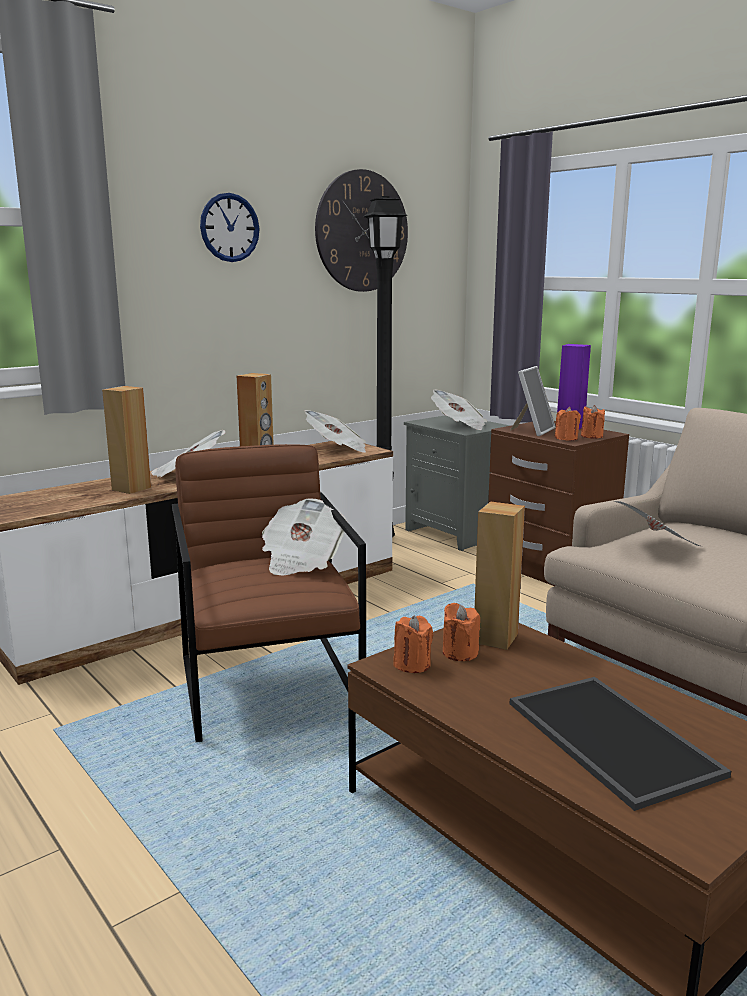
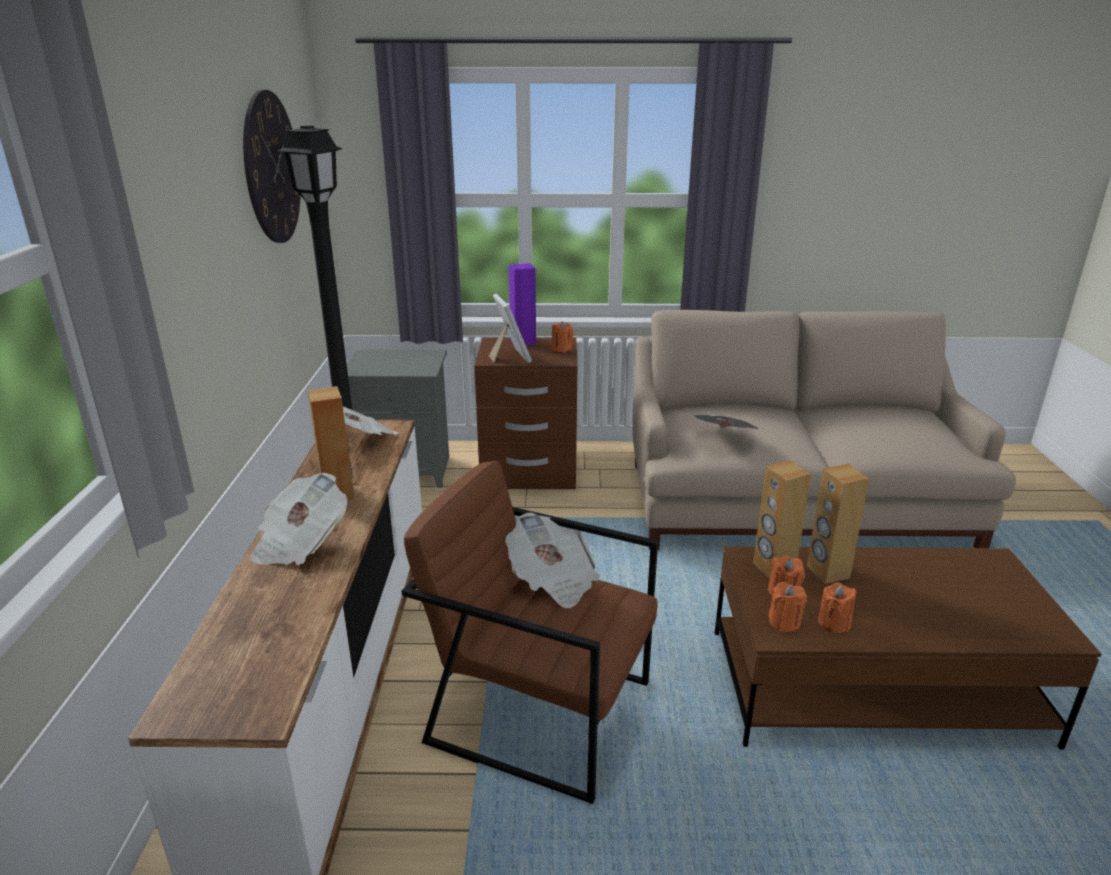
camera: 50 degrees left, 10 degrees up
(131, 488) = (294, 596): brown speaker -> brown speaker (827, 572)
(229, 227) = (193, 201): wall clock -> none
(459, 425) = (401, 364): newspaper -> none
(566, 438) = (553, 358): orange candle -> orange candle (834, 623)
(607, 737) = (941, 601): tray -> none

